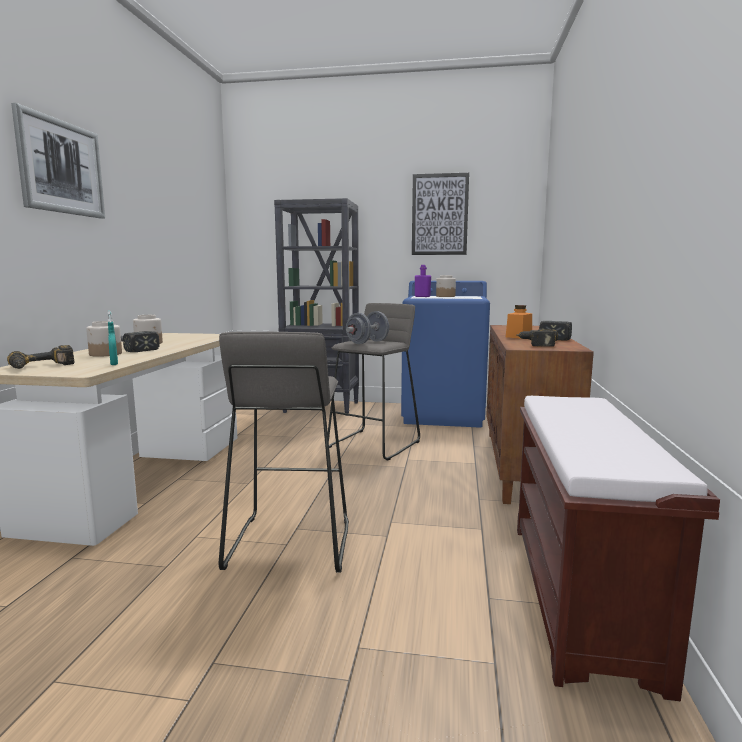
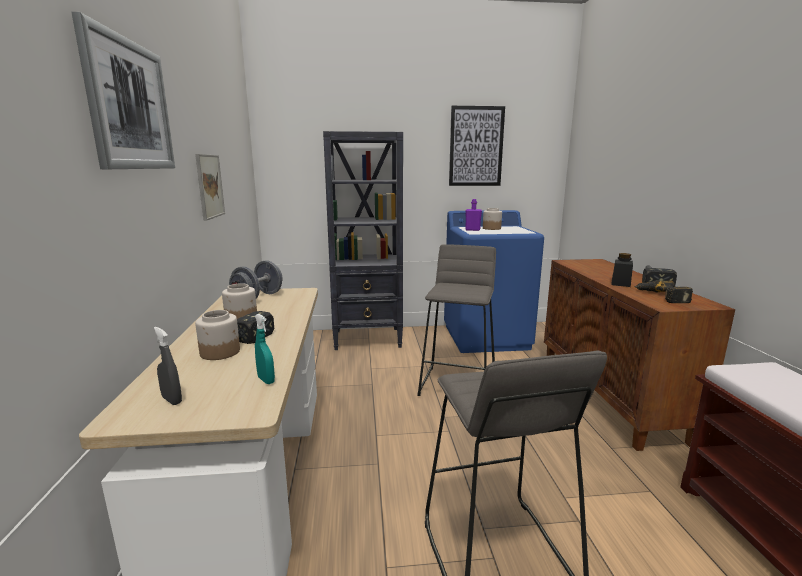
camera: 15 degrees left, 5 degrees up
(42, 366) = (172, 400): power drill -> grey spray bottle
(154, 242) = (209, 186): none -> picture
(367, 342) = (458, 289): grey dumbbell -> grey dumbbell (258, 297)
(518, 336) = (620, 283): orange jar -> black jar

